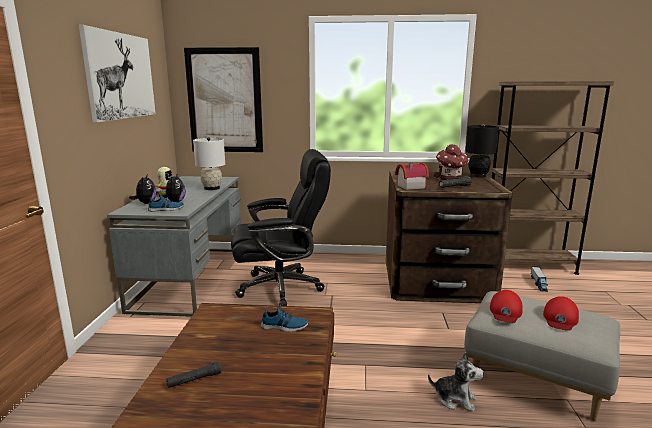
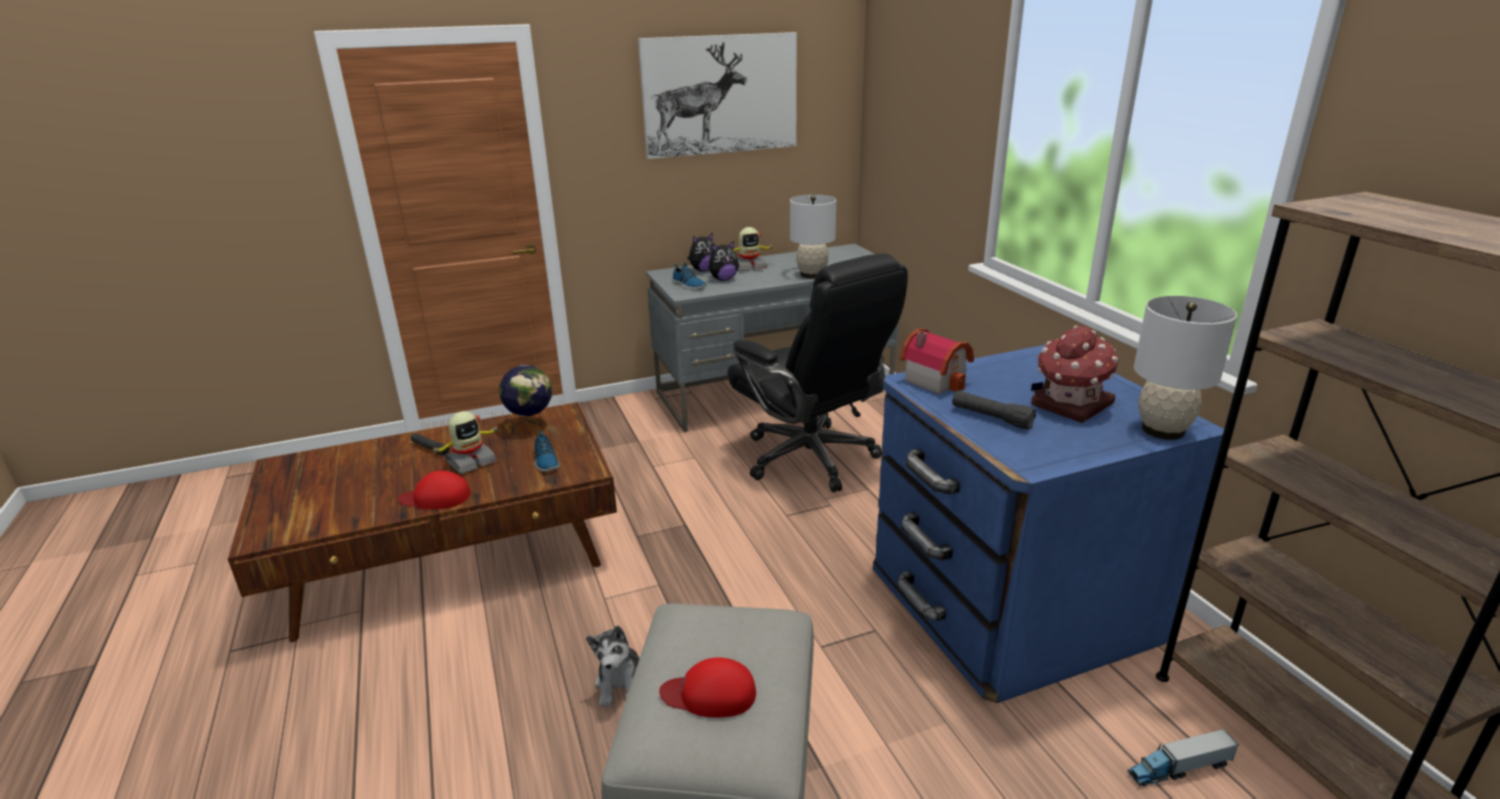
camera: 65 degrees right, 10 degrees up
(217, 325) = (531, 425): none -> globe
(224, 101) = (905, 135): picture -> none
(247, 360) = (470, 461): none -> toy robot
(438, 280) = (1009, 601): brown dresser -> blue dresser
(478, 176) = (1163, 430): black table lamp -> white table lamp
(505, 311) = (700, 627): red cap -> red cap (436, 497)

